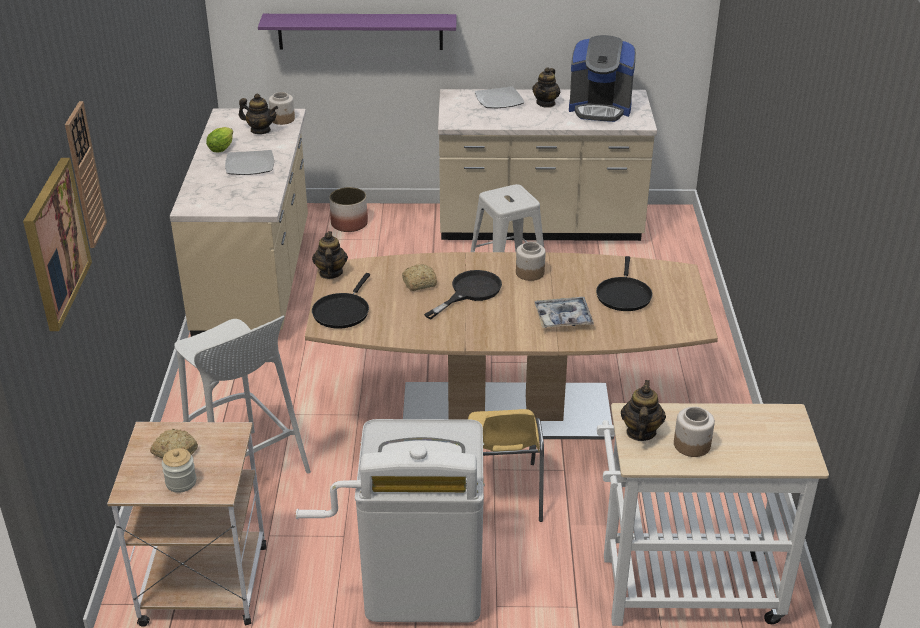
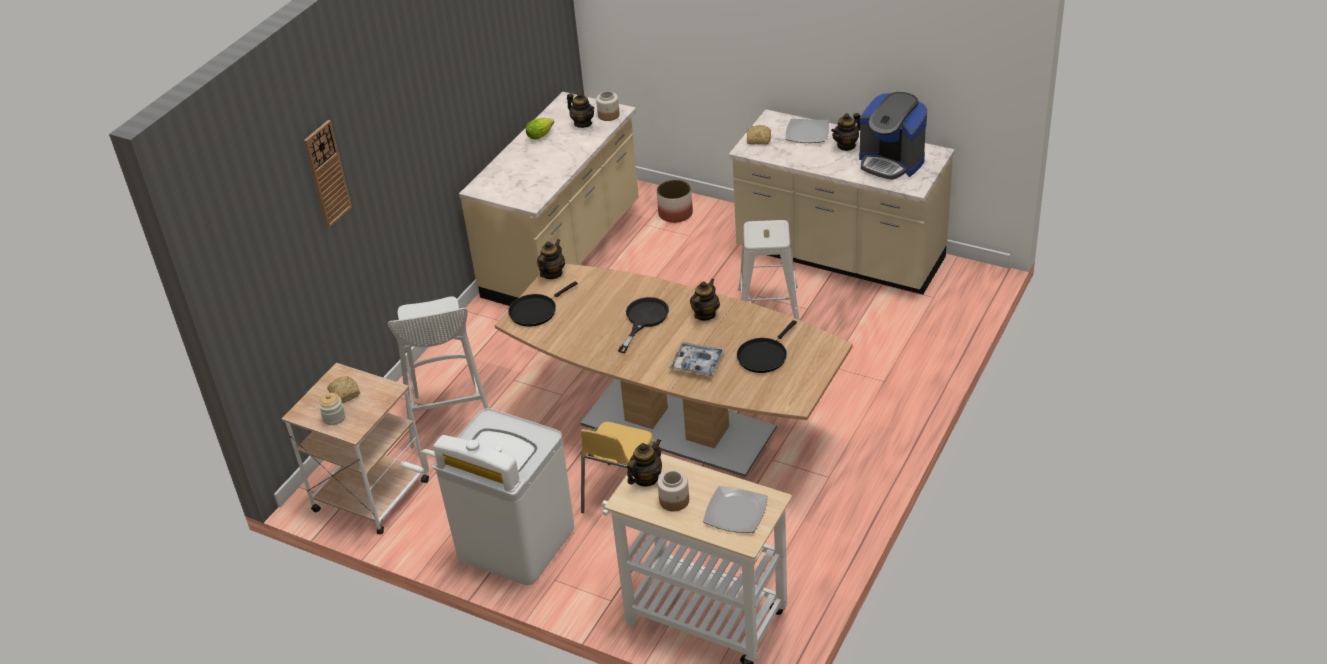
camera: 30 degrees right, 5 degrees up
(55, 243) = (276, 227): picture -> none
(250, 165) = (550, 158): plate -> plate (736, 512)
(360, 31) = (697, 45): purple shelf -> none
(418, 283) = (610, 301): bread -> bread (758, 140)
(470, 292) = (643, 320): black frying pan -> black frying pan turned 45 degrees counterclockwise
(529, 273) = (705, 314): jar -> teapot

